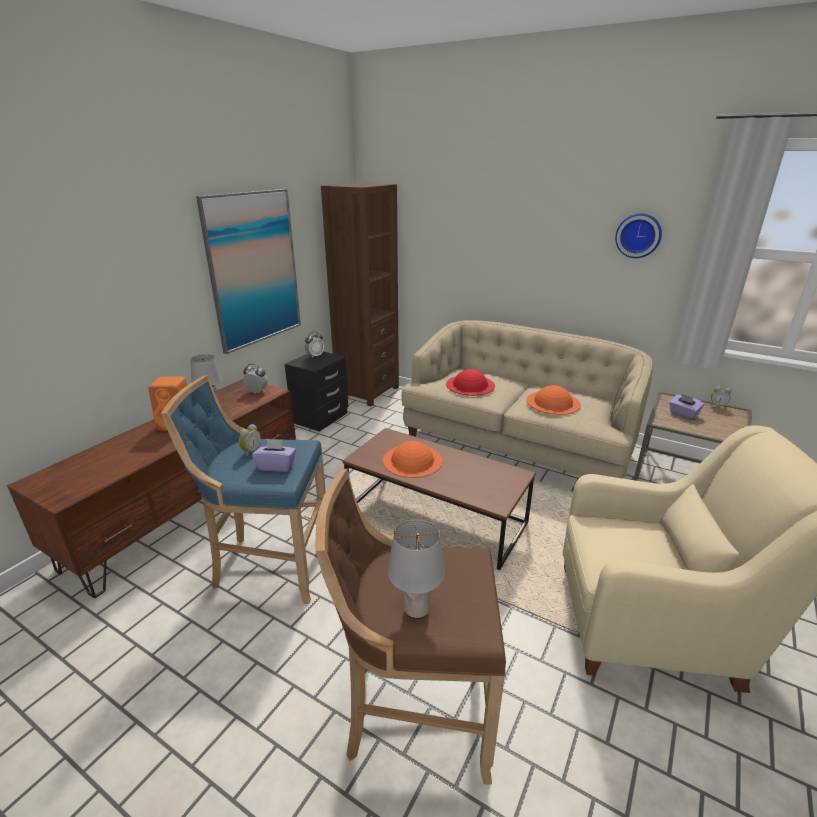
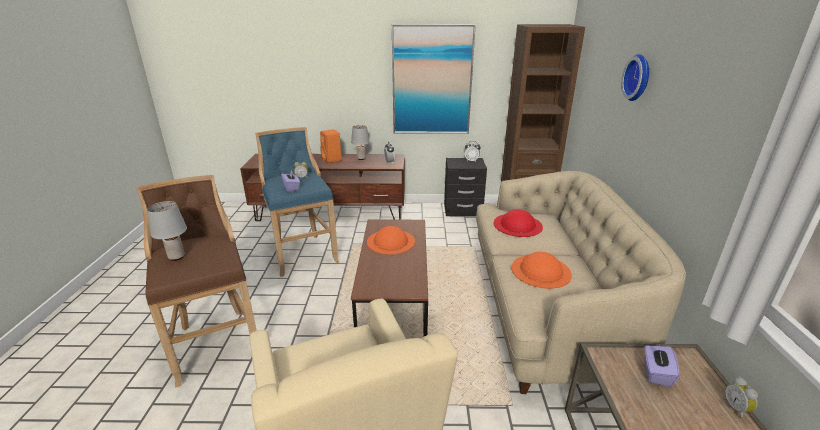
camera: 60 degrees right, 0 degrees up
(638, 235) = (728, 114): wall clock -> wall clock (639, 77)

